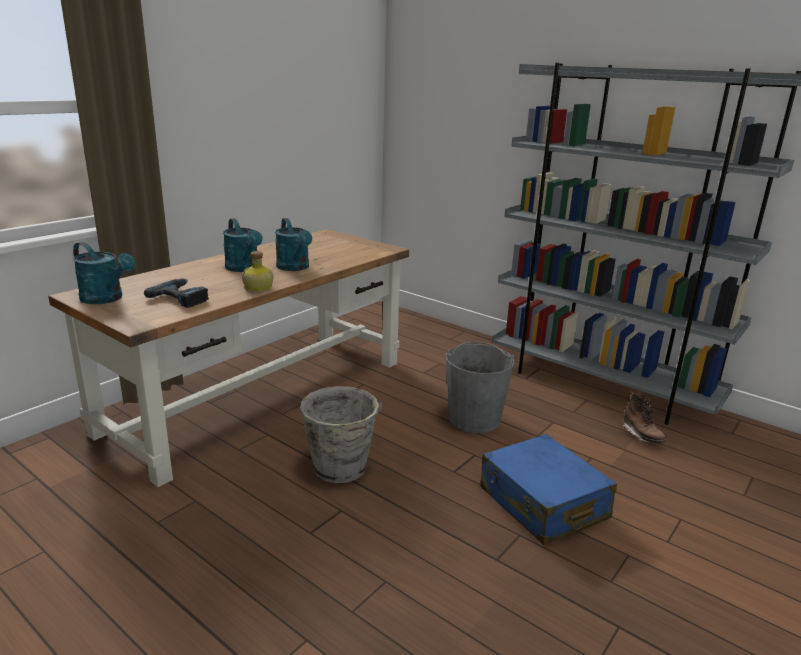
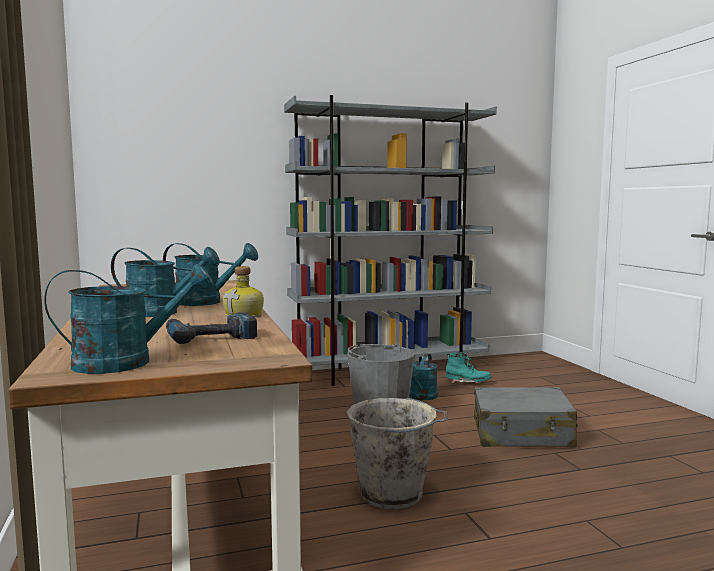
camera: 55 degrees left, 15 degrees down
(543, 503) = (522, 434): blue suitcase -> grey suitcase
(557, 422) = (421, 397): none -> turquoise watering can
(642, 436) = (467, 383): brown boot -> turquoise boot

